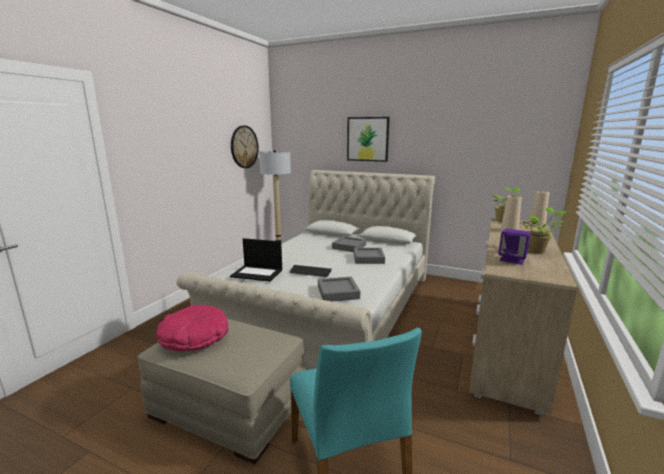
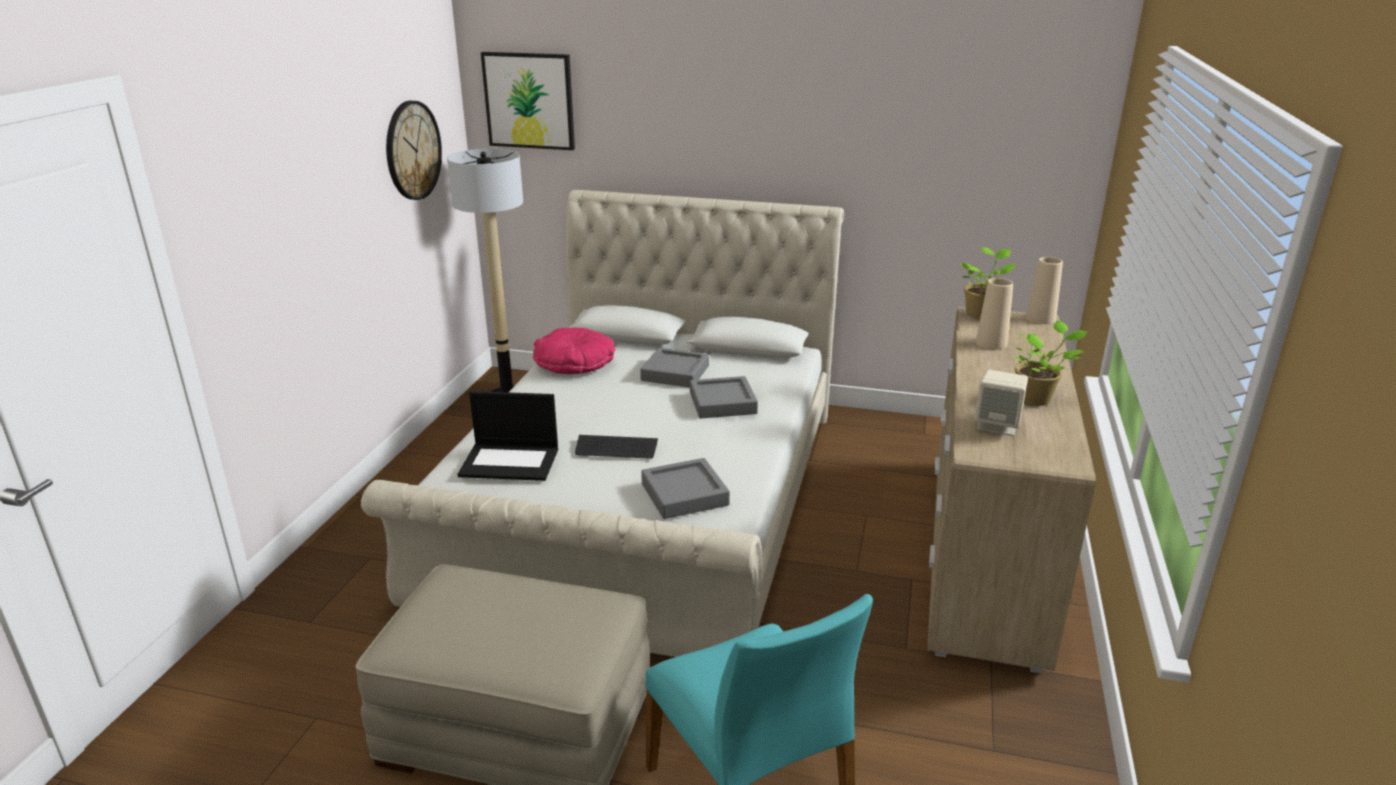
camera: 10 degrees left, 10 degrees up
(194, 337) = (448, 620): pink pillow -> pink pillow (573, 363)
(368, 139) = (695, 123): picture -> picture (529, 100)
(512, 260) = (997, 425): purple speaker -> beige speaker

